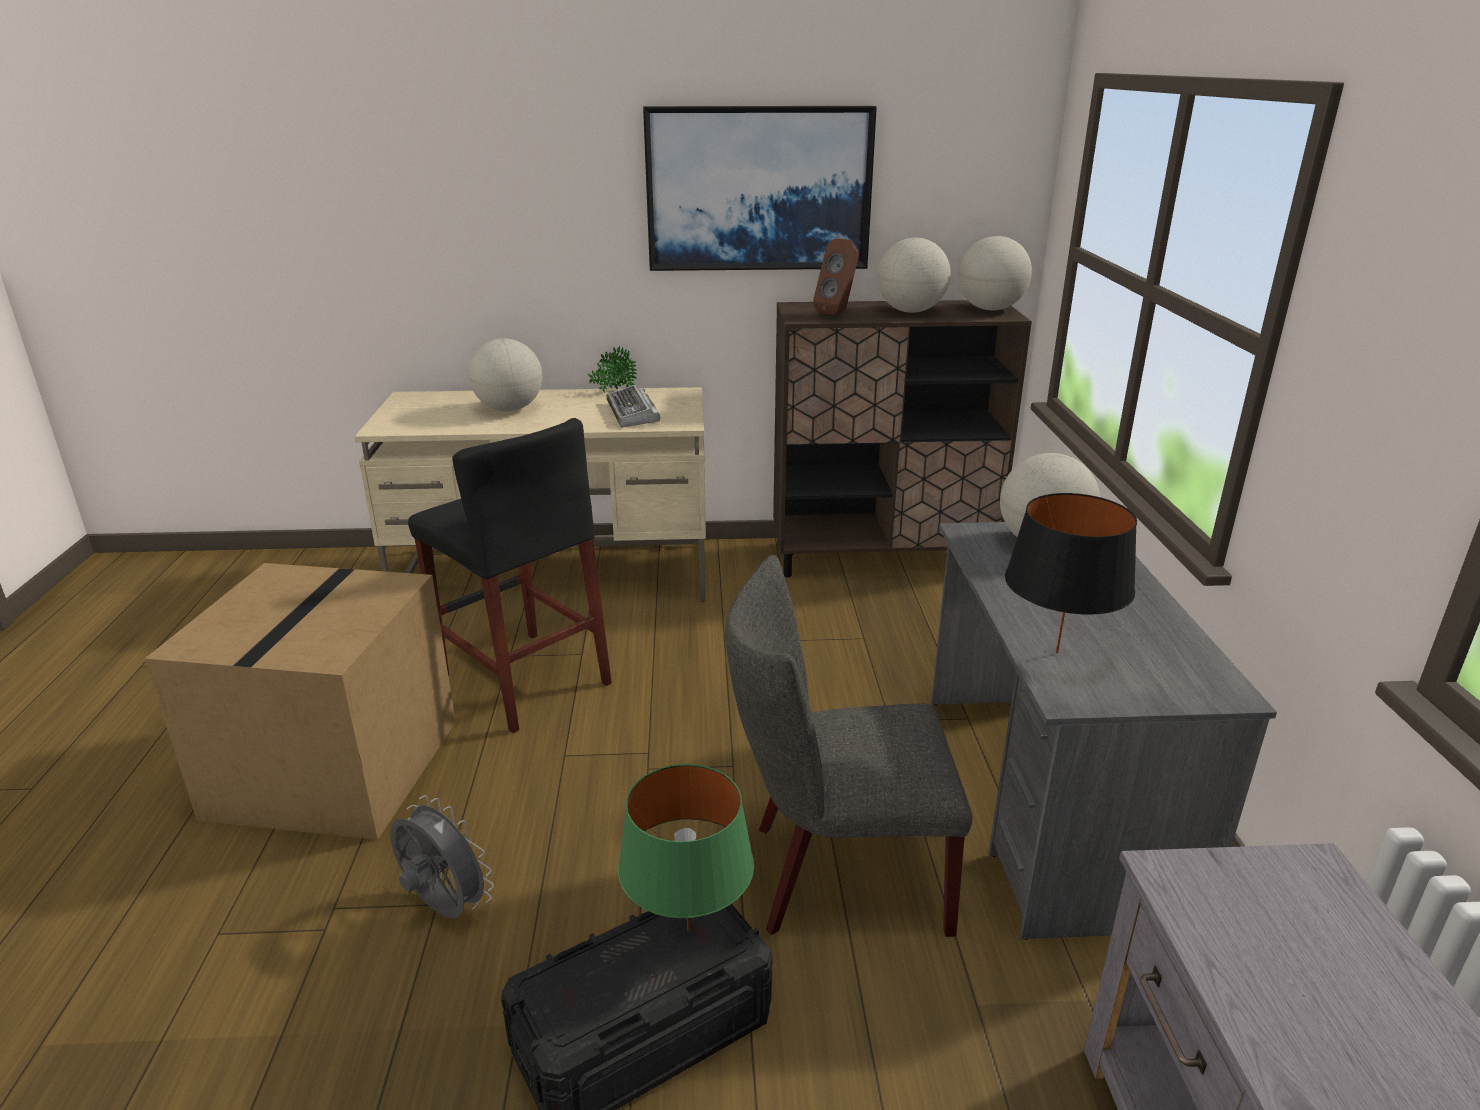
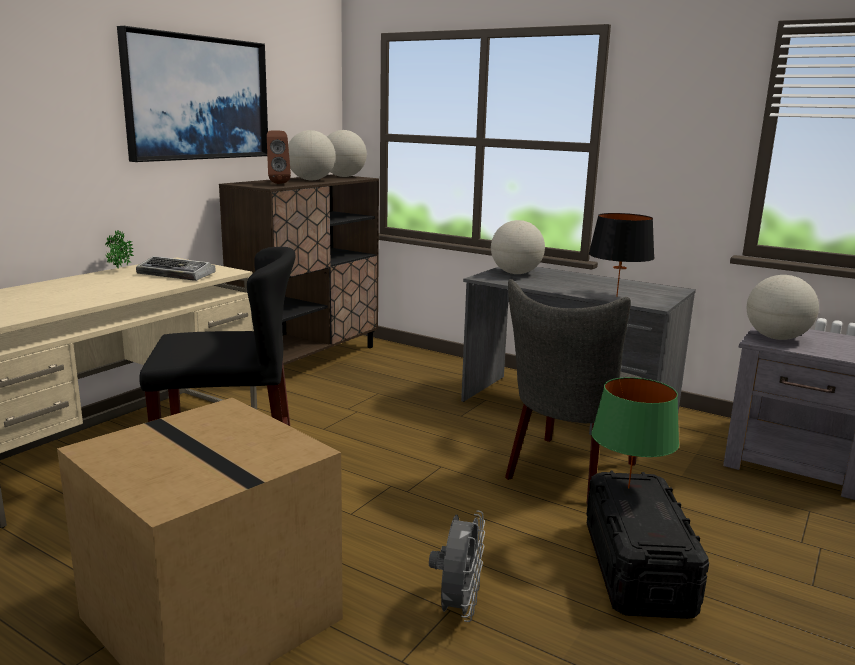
camera: 55 degrees left, 10 degrees down
(444, 908) = (458, 608): grey fan -> grey fan turned 120 degrees clockwise
(509, 409) = (66, 292): globe -> globe (776, 338)

